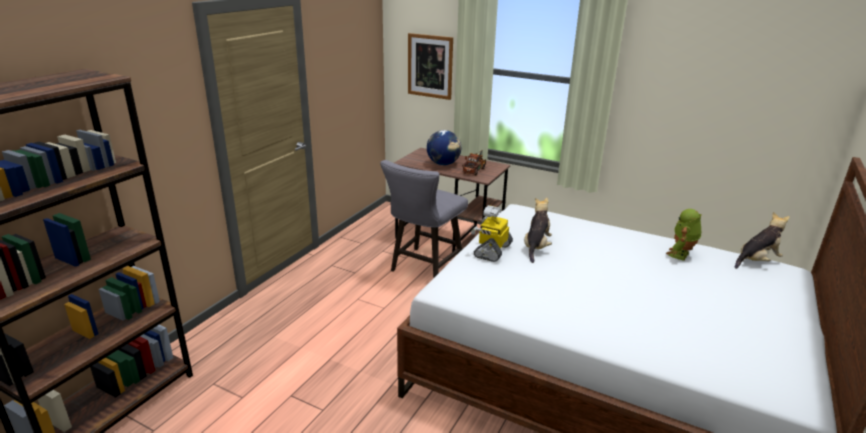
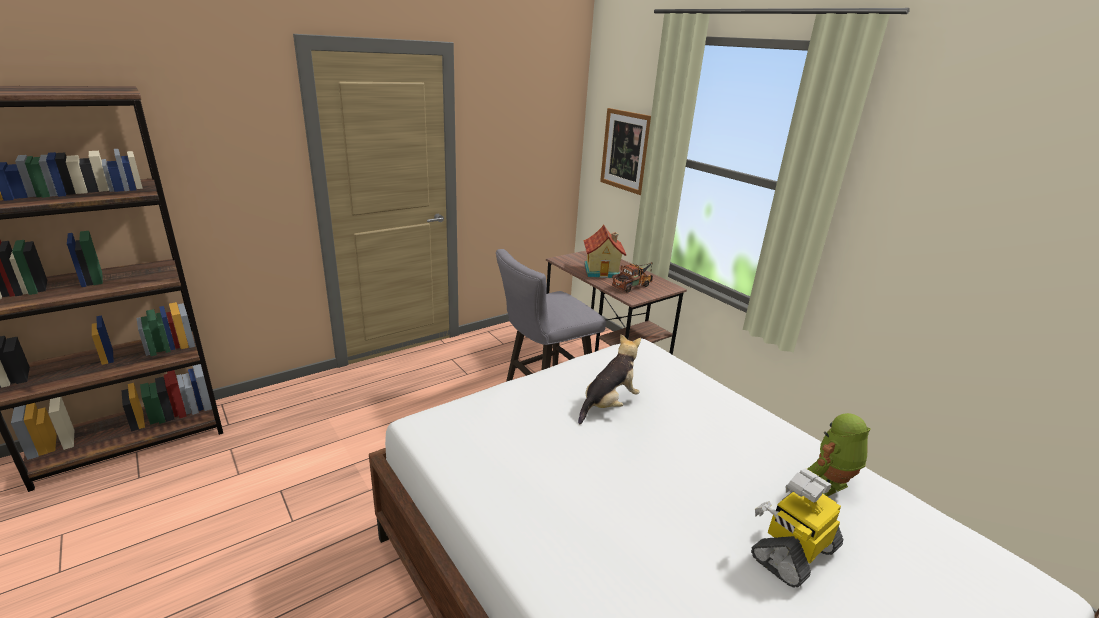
camera: 25 degrees right, 0 degrees up
(443, 164) = (603, 271): globe -> toy house
(492, 250) = (545, 391): toy robot -> toy robot (793, 552)
(756, 261) = (975, 544): plush toy -> none

